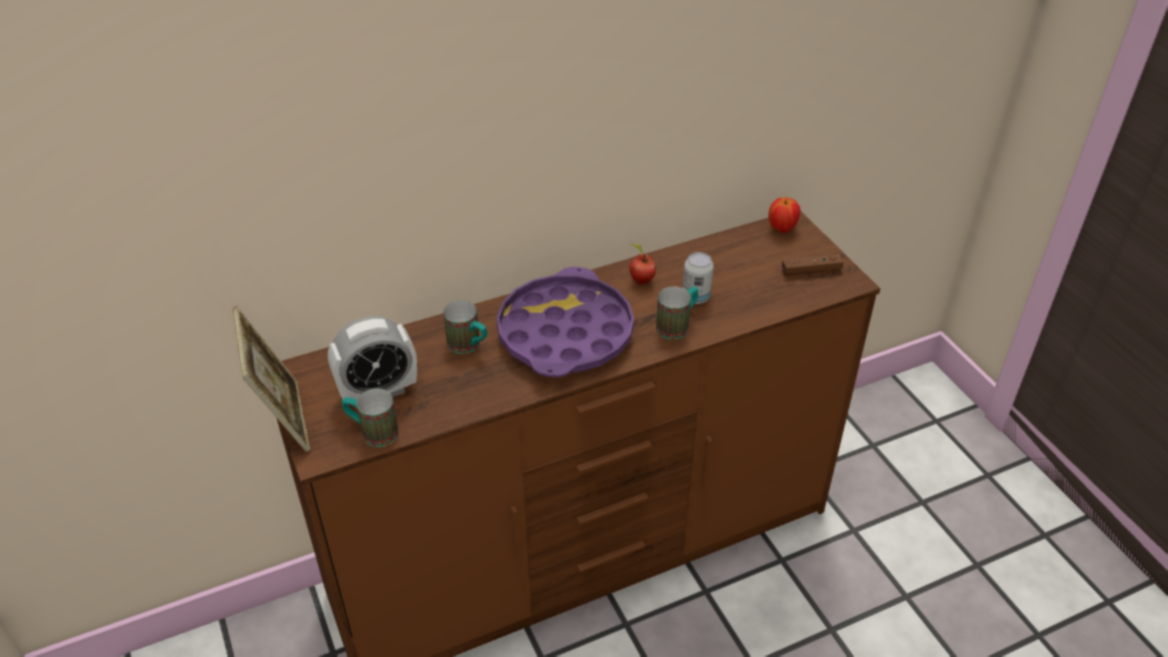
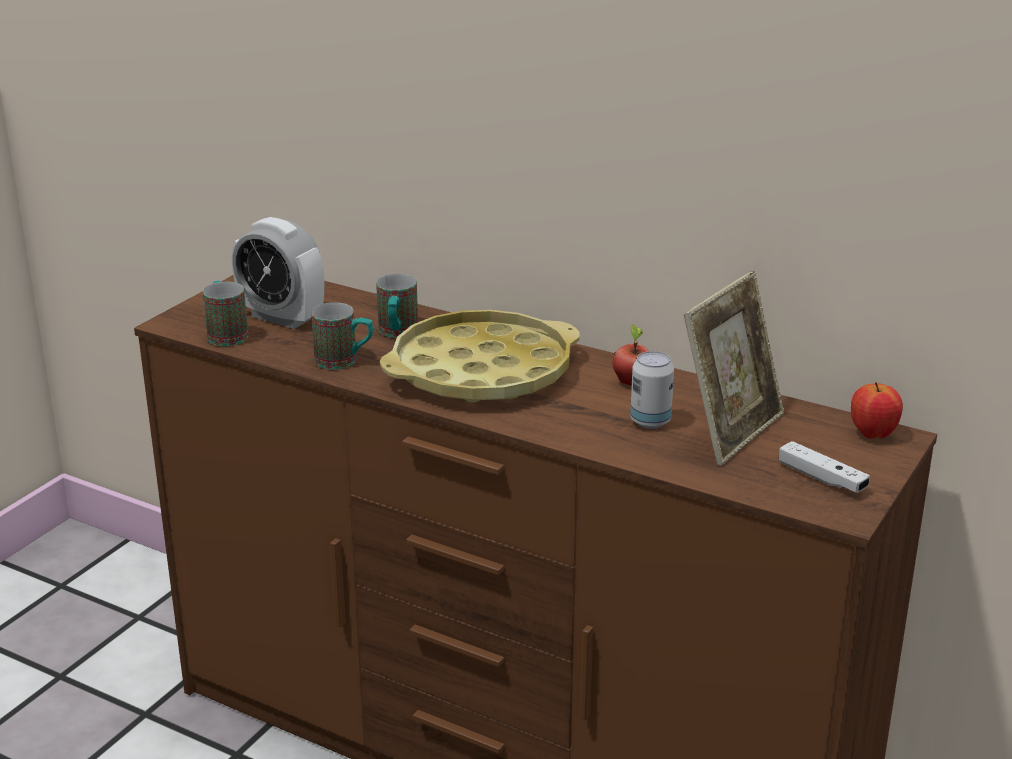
camera: 55 degrees right, 15 degrees down
(282, 419) = (199, 294): picture frame -> picture frame (731, 432)
(565, 333) = (481, 371): purple tray -> yellow tray
(677, 325) = (584, 426): mug -> mug (345, 361)
(811, 270) = (822, 478): brown game controller -> white game controller

